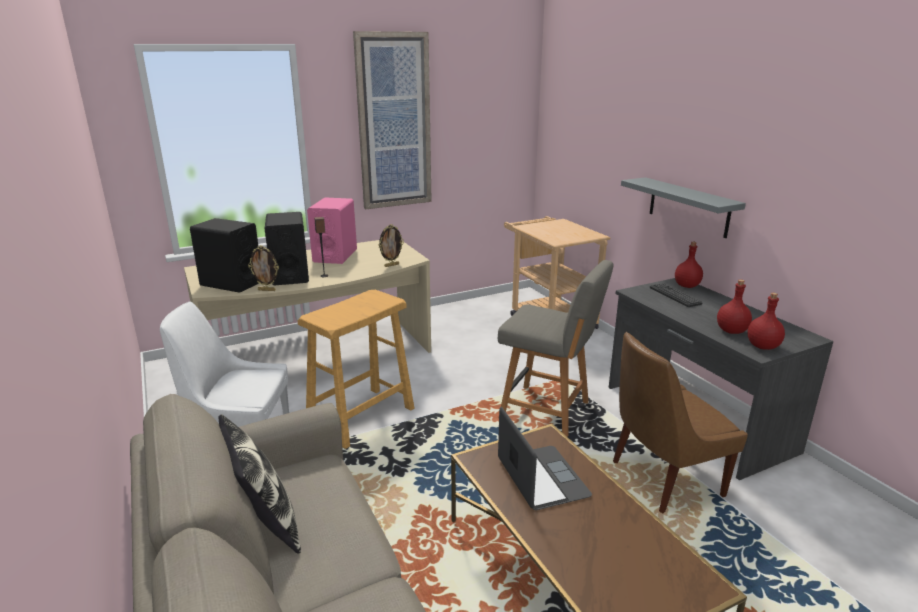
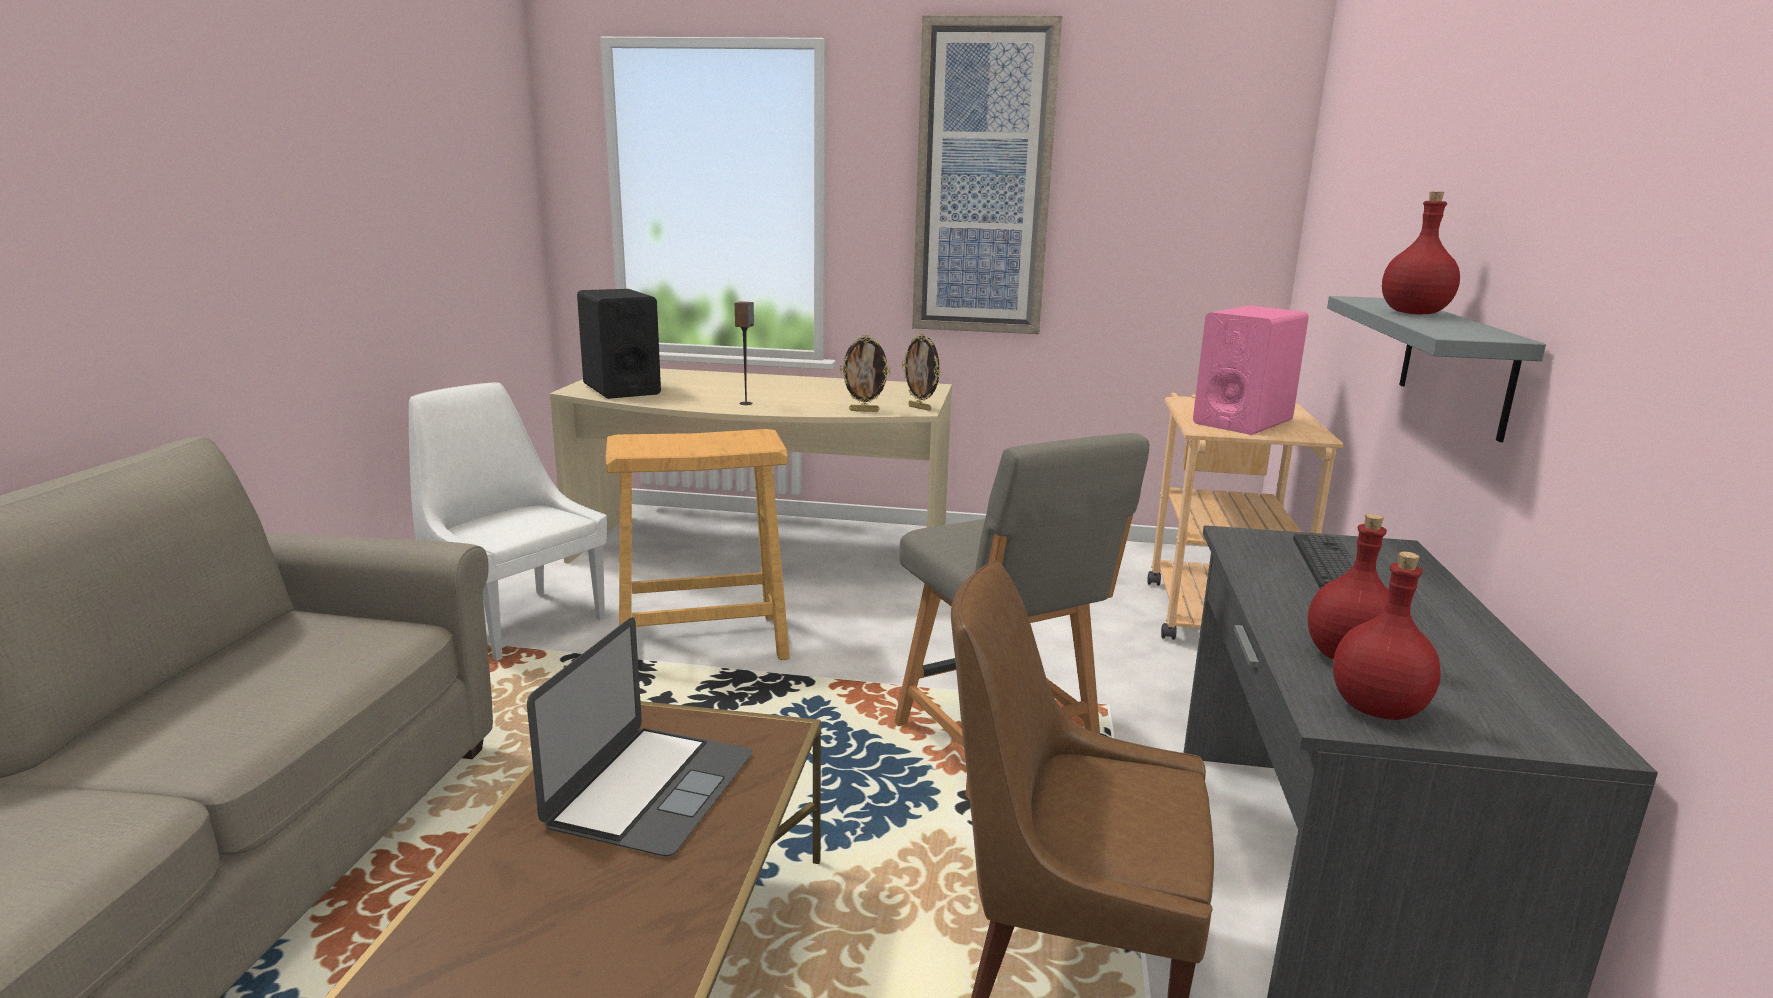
camera: 35 degrees right, 5 degrees down
(266, 524) = (219, 667): pillow -> none
(267, 290) = (643, 403): picture frame -> picture frame (920, 408)
(290, 275) = (705, 395): black speaker -> none
(335, 256) = (812, 387): pink speaker -> pink speaker (1242, 422)
(686, 286) = (1397, 557): red bottle -> red bottle (1412, 313)

